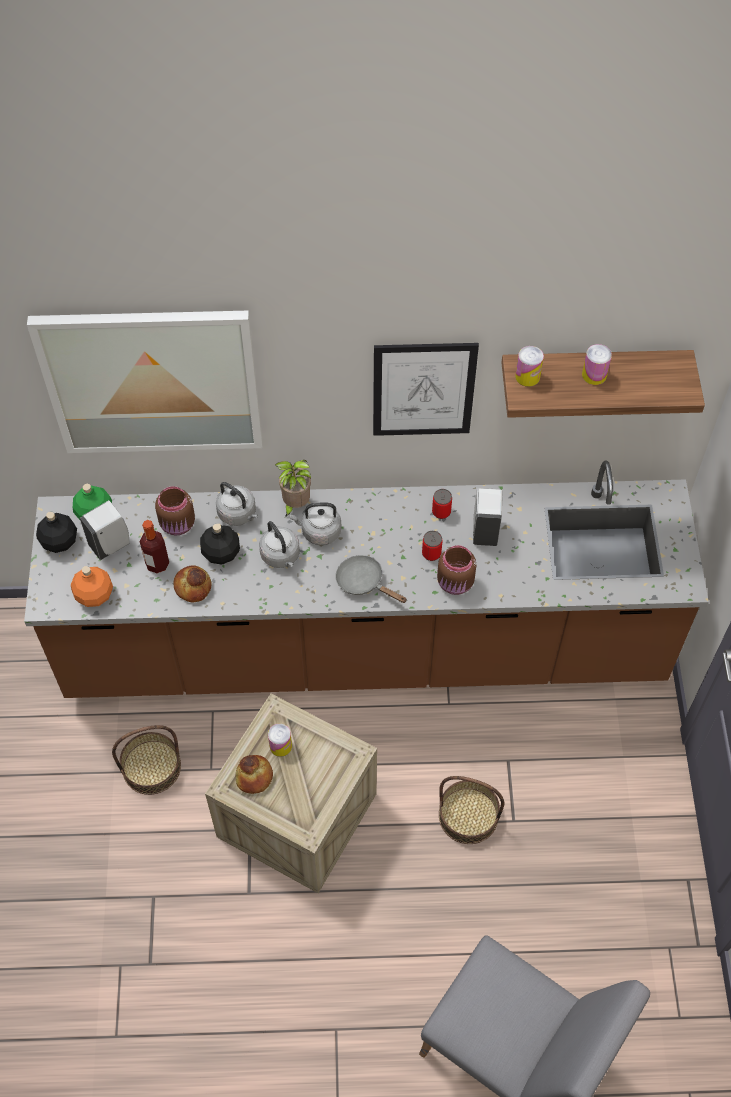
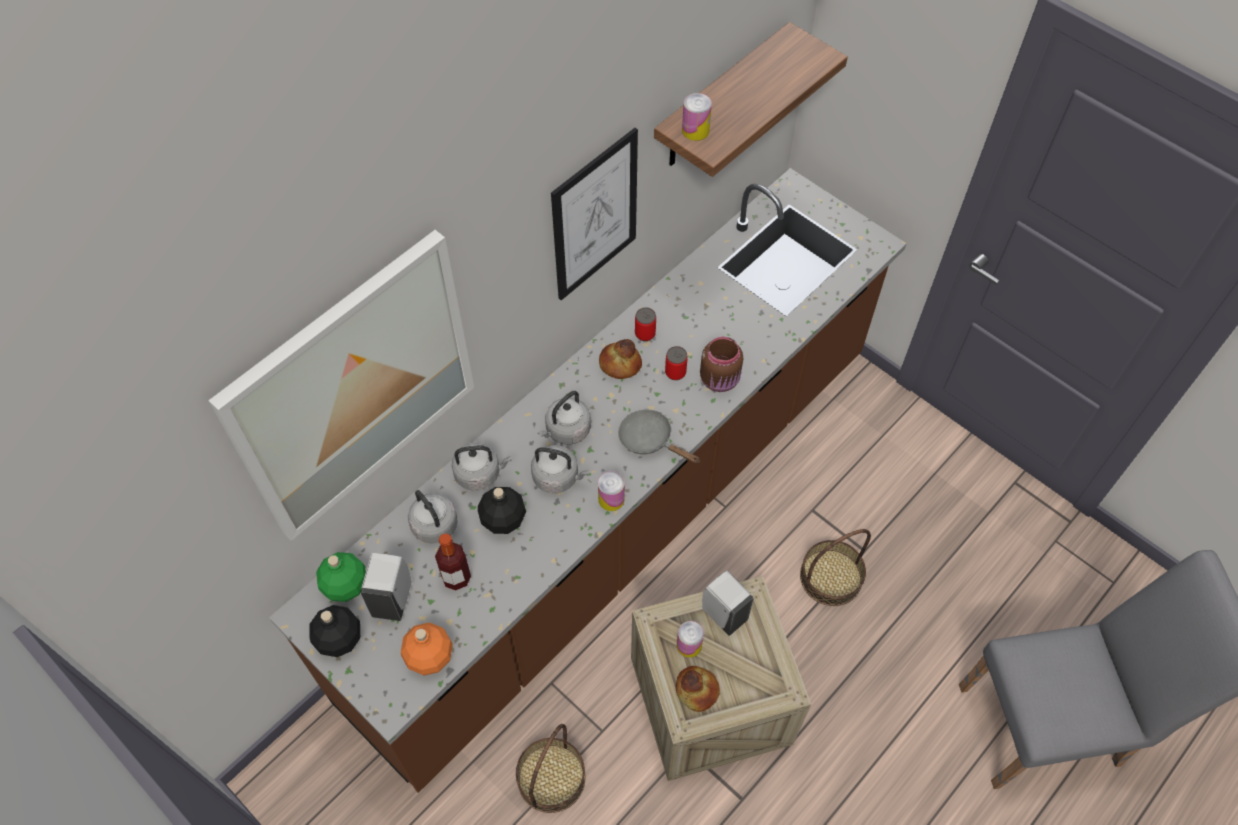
camera: 45 degrees left, 0 degrees up
(178, 525) = (436, 528): brown jar -> grey kettle
(192, 587) = (511, 569): bread -> bread (619, 364)
(295, 504) = (520, 425): potted plant -> none
(364, 582) = (650, 440): grey frying pan -> grey frying pan turned 45 degrees clockwise
(485, 530) = (695, 320): white soap dispenser -> white soap dispenser (723, 613)
(594, 375) = (743, 92): can -> can (611, 499)

